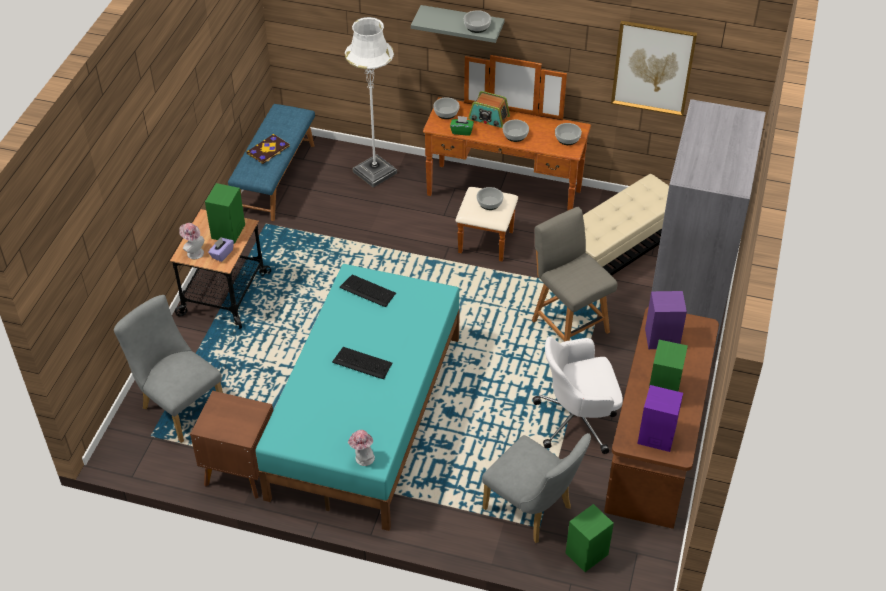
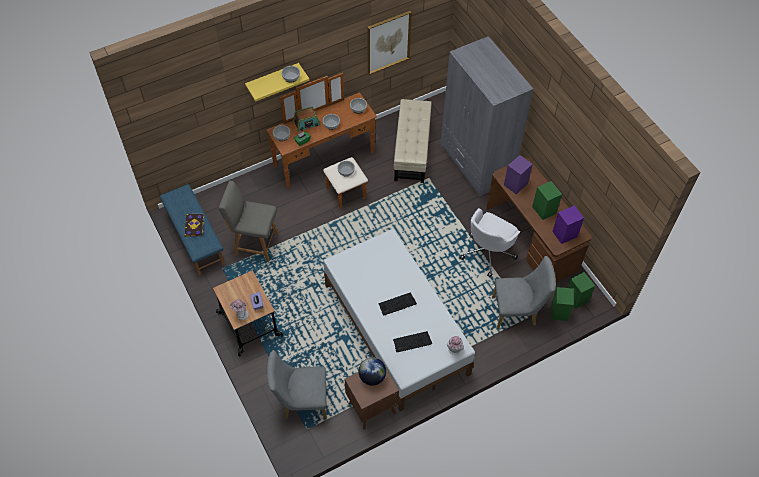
camera: 45 degrees left, 10 degrees up
(228, 232) = (244, 289): green speaker -> green speaker (576, 299)
(241, 412) = (372, 377): none -> globe
(364, 415) = (395, 329): turquoise bed -> white bed
(368, 291) = (354, 265): keyboard -> keyboard (412, 342)
(374, 172) = (245, 195): white floor lamp -> none
(462, 23) = (272, 79): grey shelf -> yellow shelf
(568, 324) = (432, 207): grey chair -> grey chair (254, 243)

